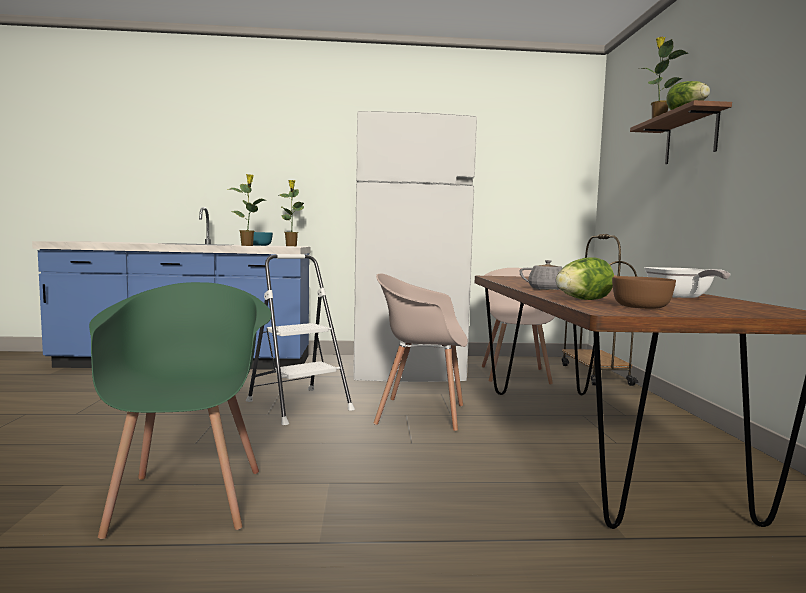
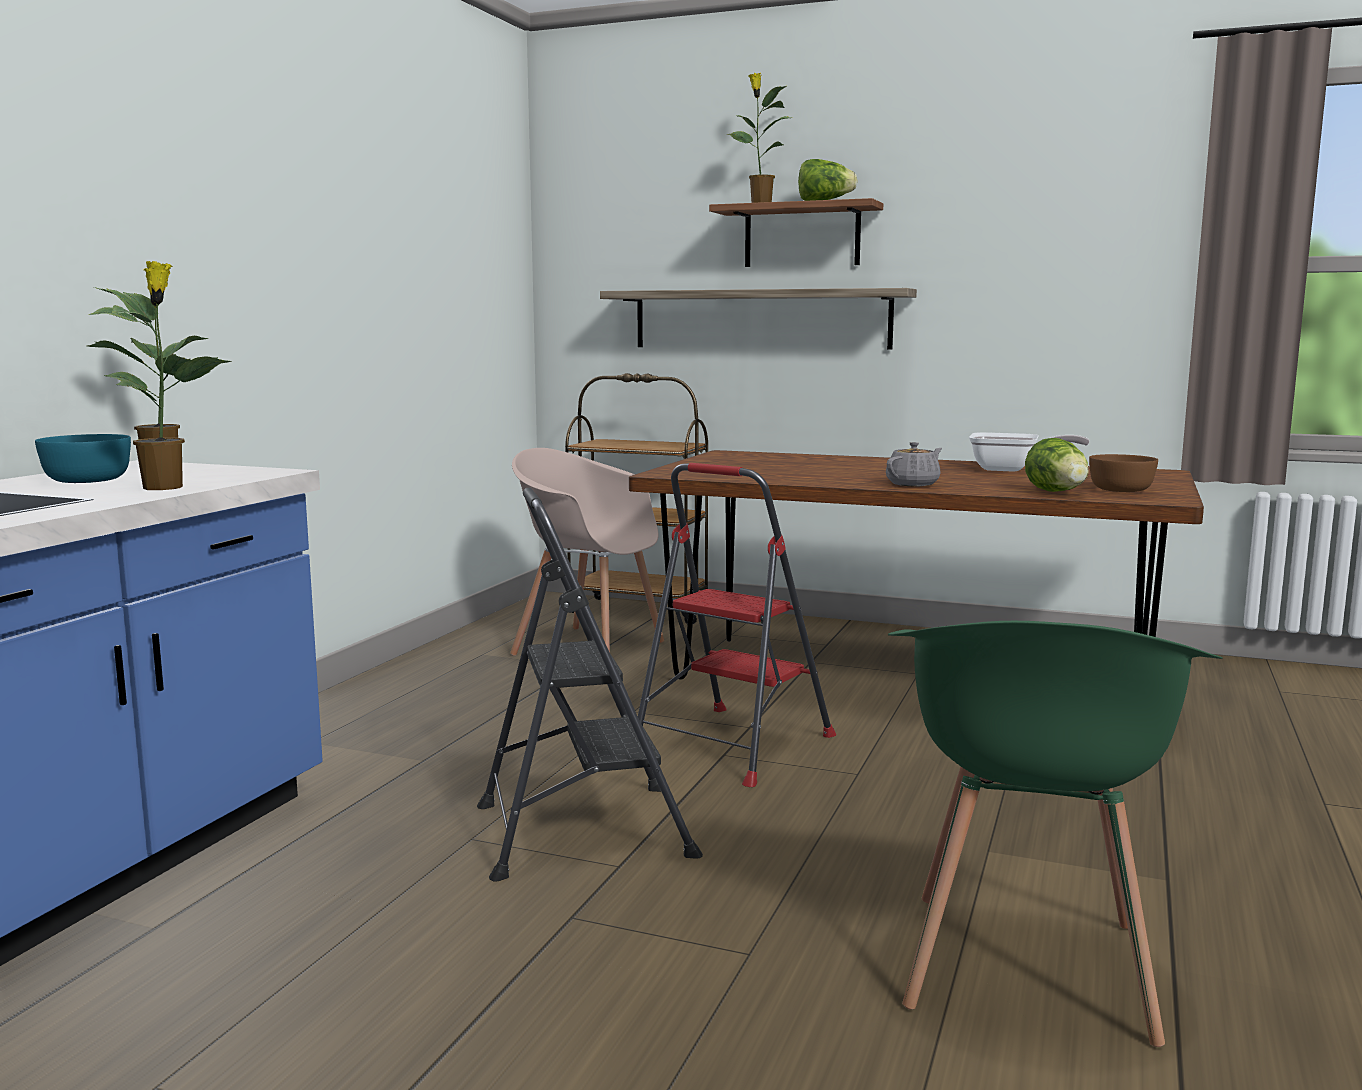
camera: 65 degrees left, 5 degrees up
(188, 500) = (1026, 968): green chair -> green chair turned 90 degrees counterclockwise
(298, 404) = (576, 829): white step ladder -> black step ladder
(407, 367) = (432, 703): white fridge -> none
(419, 414) = (729, 745): beige chair -> red step ladder
(669, 197) = (760, 319): none -> shelf

